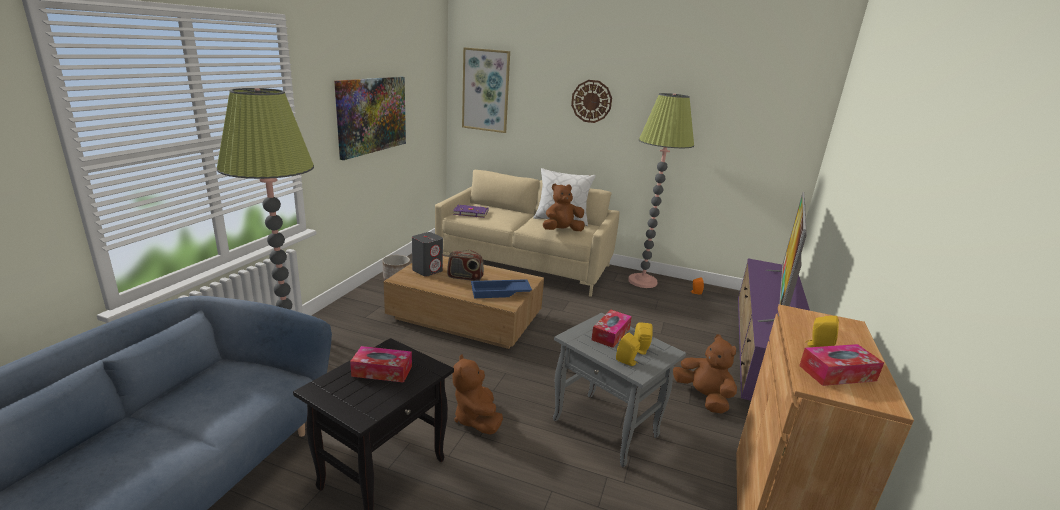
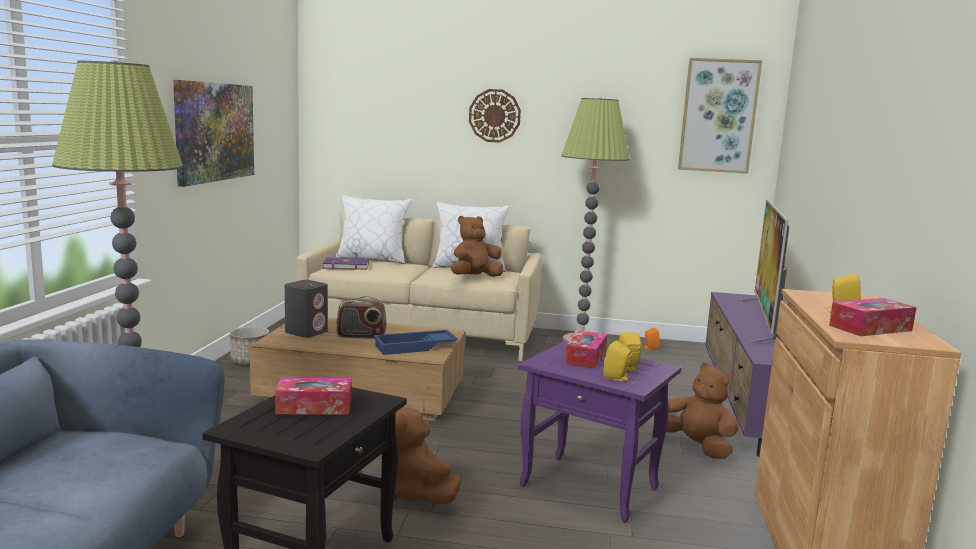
camera: 10 degrees left, 10 degrees down
(485, 90) = (353, 109): picture -> picture (718, 116)
(493, 206) = (372, 259): none -> white pillow
(607, 428) = (592, 487): grey side table -> purple side table

